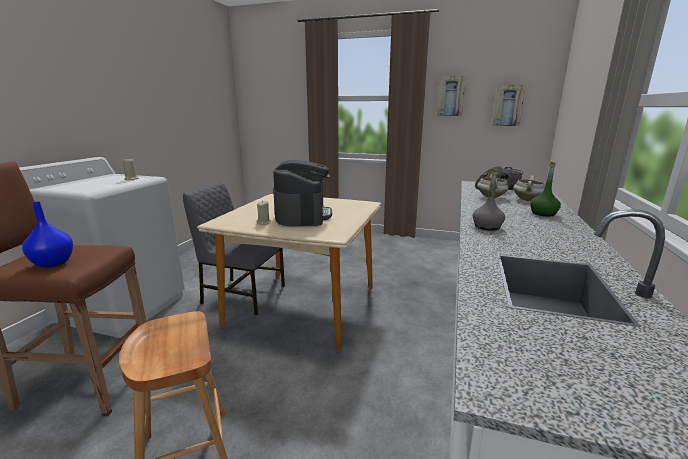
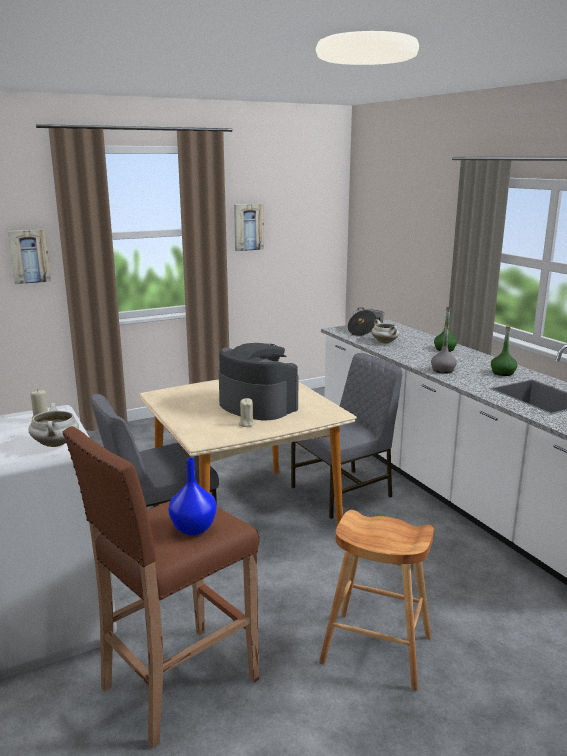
camera: 45 degrees left, 0 degrees up
(393, 323) = (343, 492): none -> grey chair
(508, 105) = (305, 235): picture -> picture (29, 256)
(528, 200) = (411, 339): white cooking pot -> white cooking pot (56, 444)
(561, 247) = (503, 373): none -> green bottle

